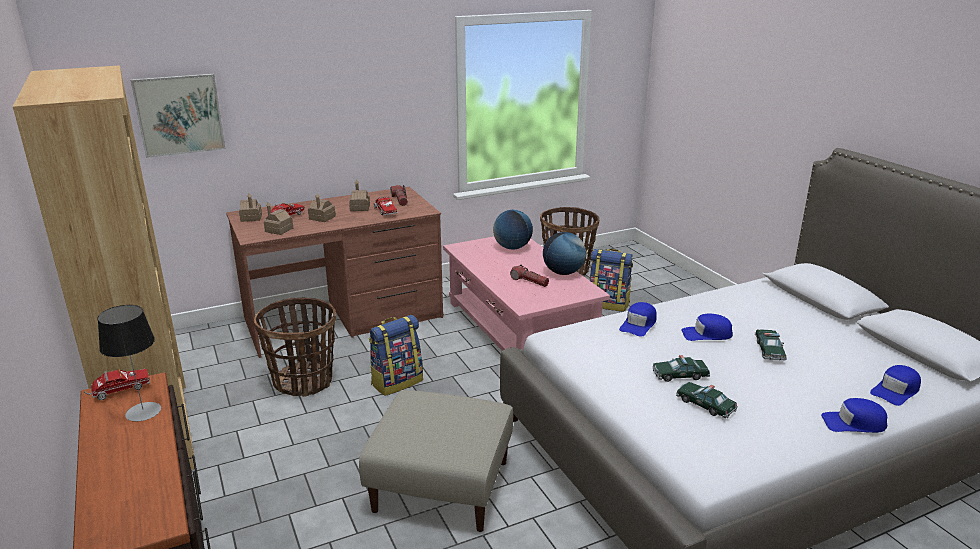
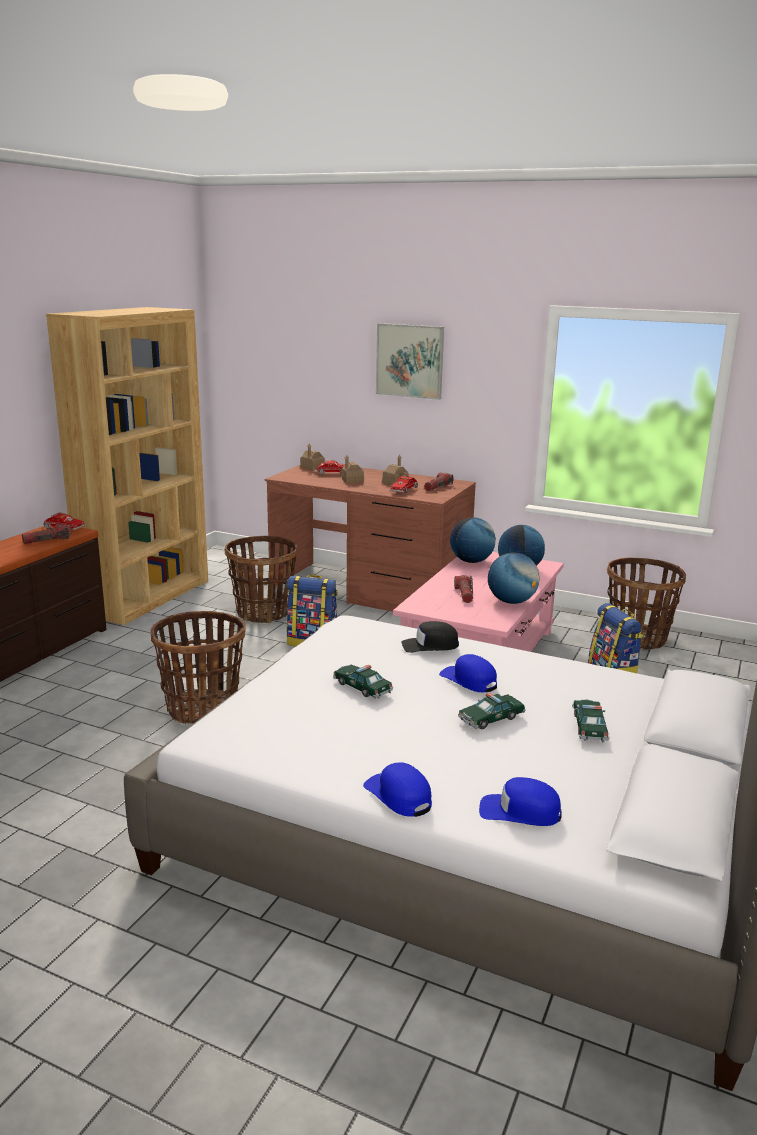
camera: 50 degrees right, 5 degrees down
(143, 411) = (47, 541): table lamp -> flashlight
(179, 115) = (288, 367): picture -> picture (409, 361)
(279, 230) = (306, 478): toy house -> none
(440, 486) = (202, 708): beige ottoman -> basket
(472, 254) = (471, 561): none -> globe
(638, 324) = (430, 645): blue cap -> black cap
(705, 405) = (322, 711): toy car -> toy car (589, 727)

